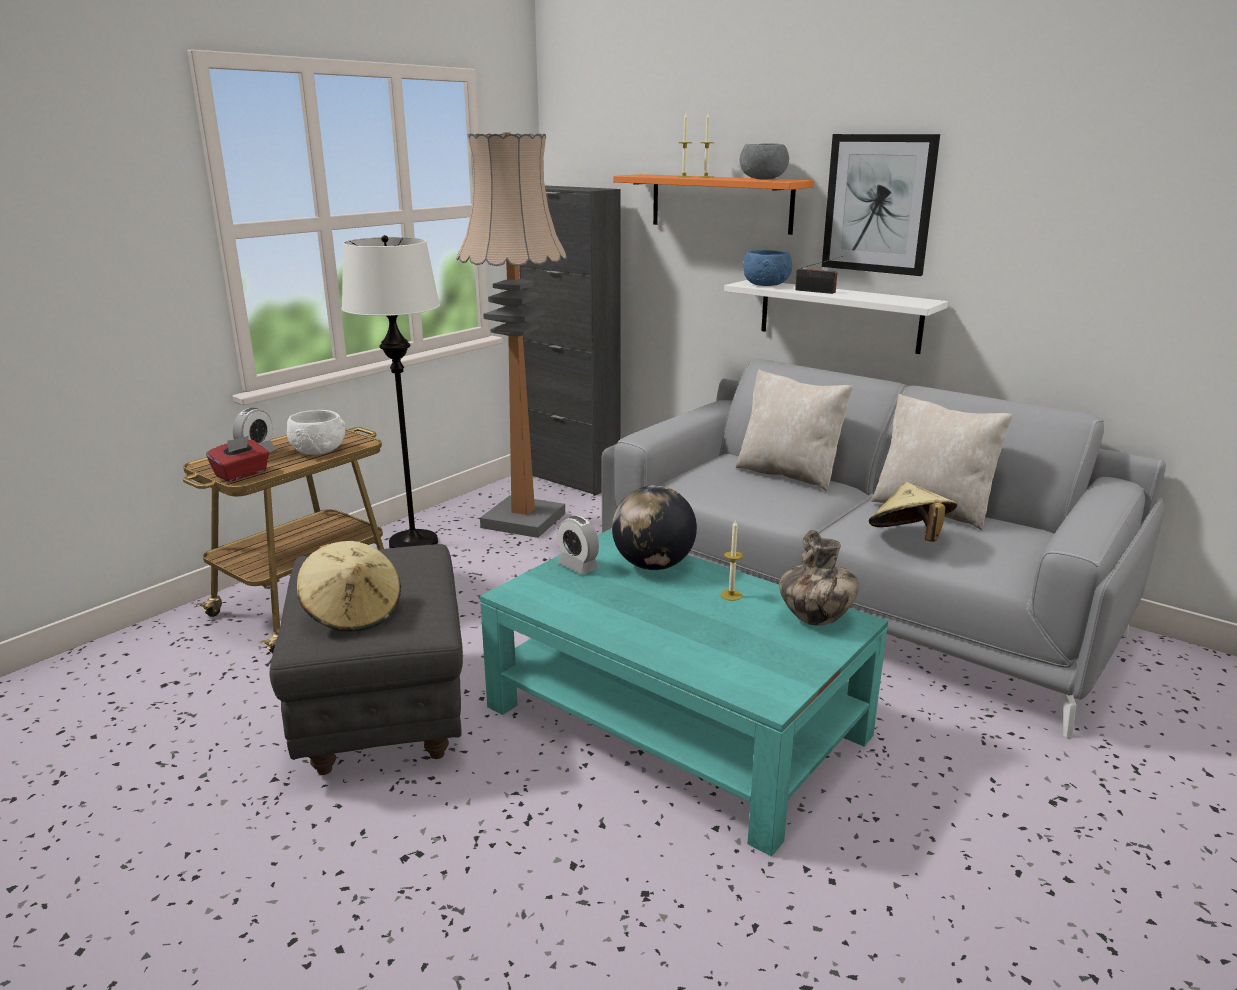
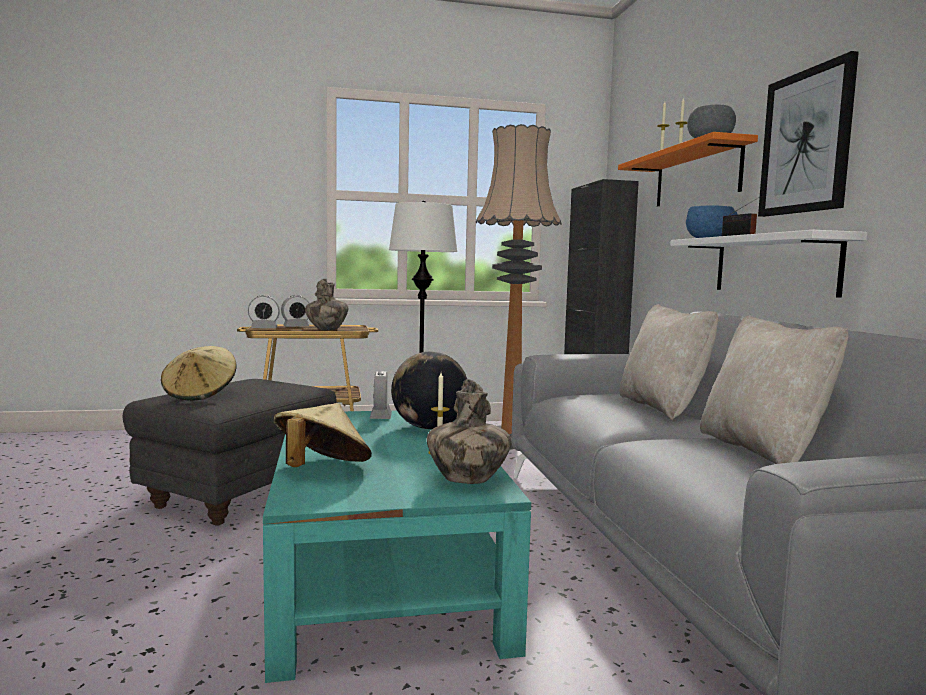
camera: 40 degrees right, 15 degrees down
(241, 474) = (264, 328): red tissue box -> alarm clock
(319, 450) = (327, 329): white bowl -> vase
(909, 538) = (676, 457): beige hat -> beige hat (321, 470)

